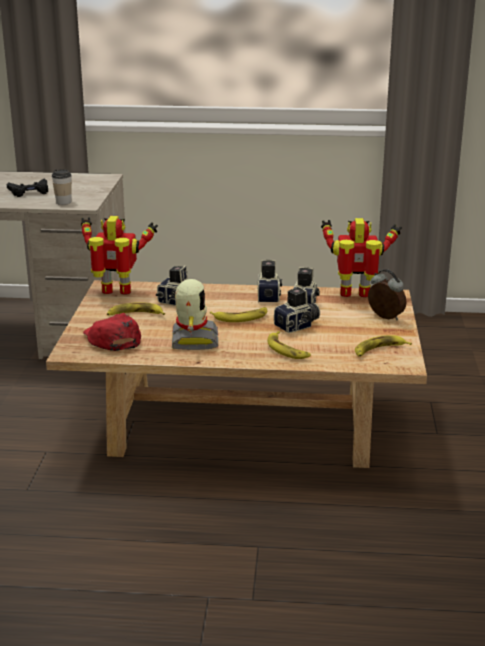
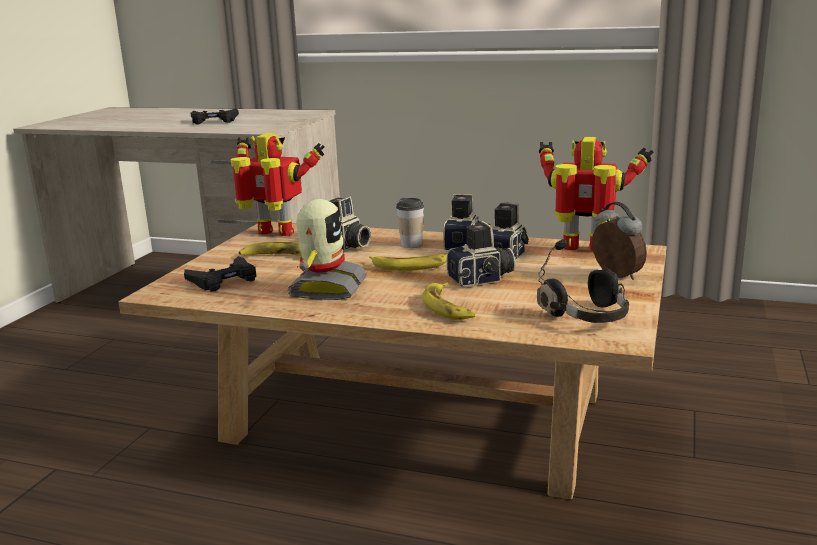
camera: 15 degrees right, 5 degrees down
(63, 202) = (239, 128): cup -> cup (411, 244)
(112, 338) = (224, 280): red cap -> black game controller
(379, 350) = (587, 316): banana -> black headphones

